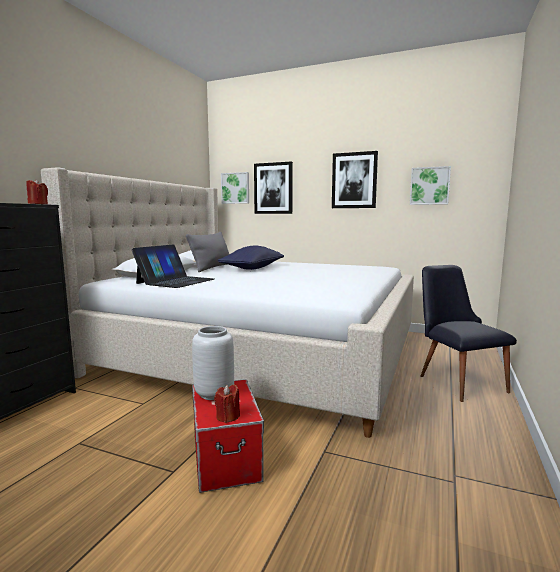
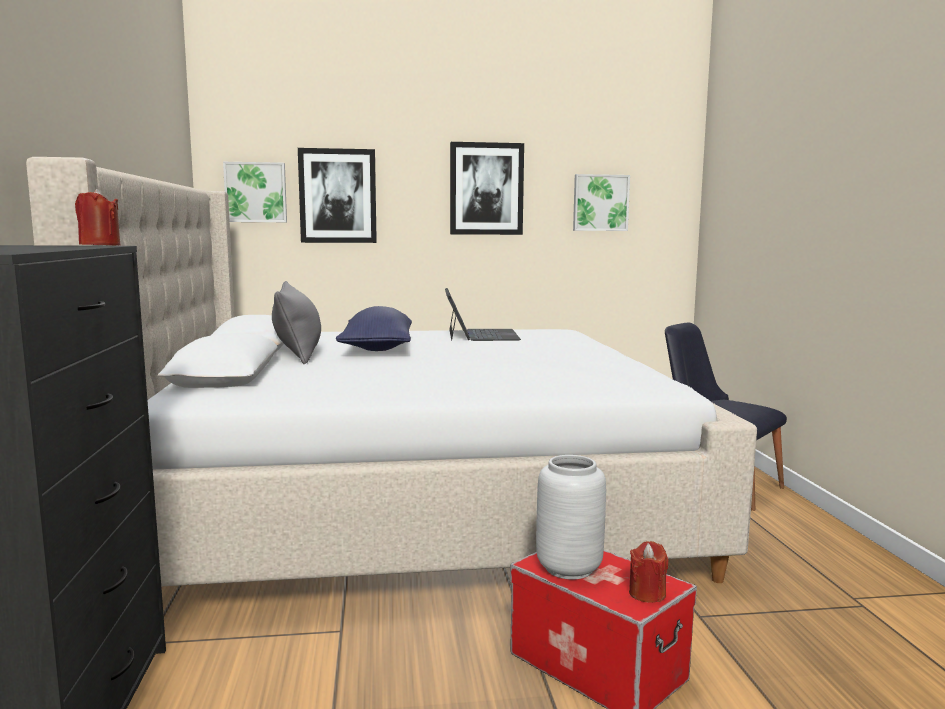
camera: 30 degrees left, 0 degrees up
(176, 281) = (327, 387): laptop -> laptop (481, 335)

